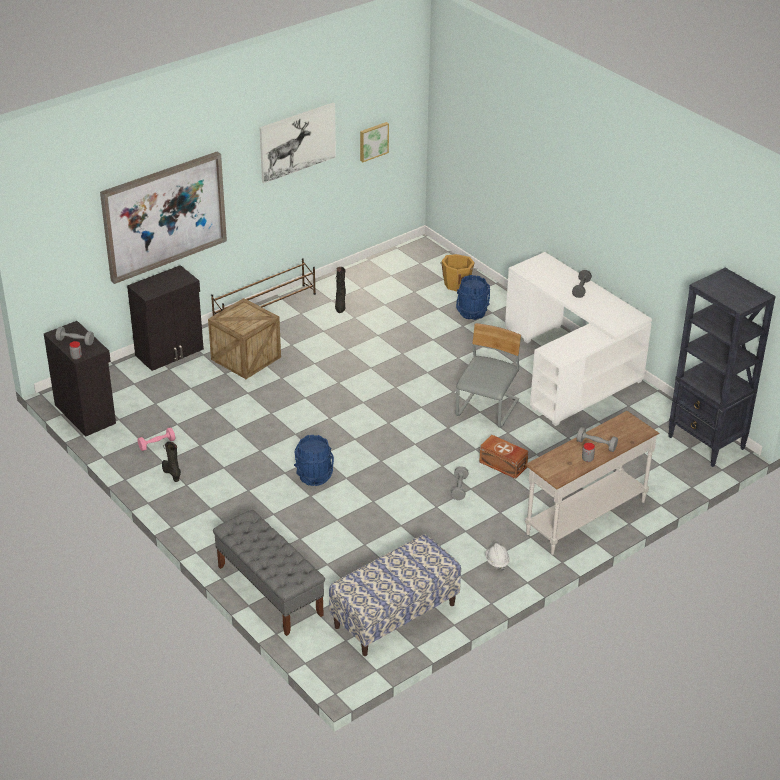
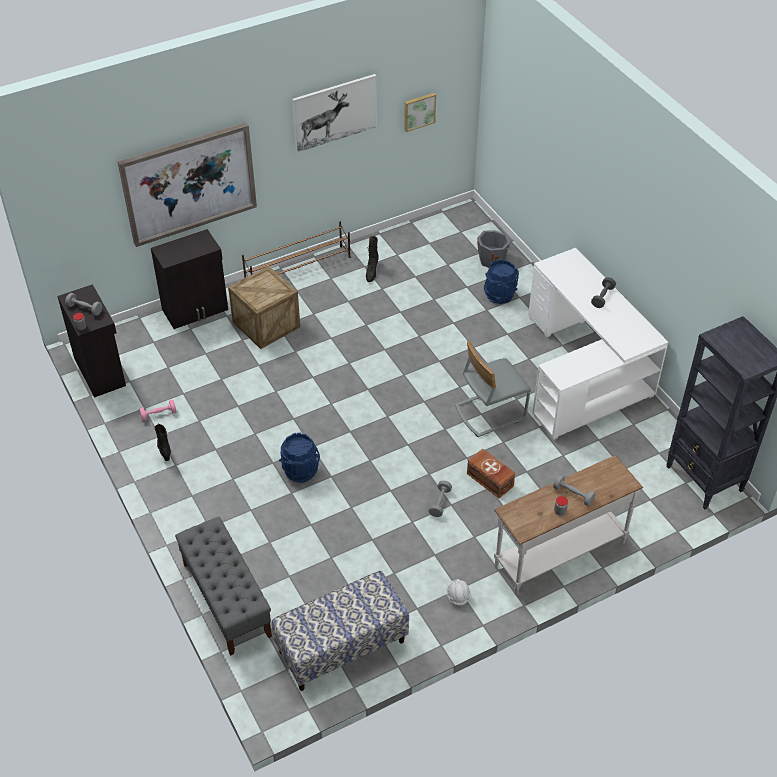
camera: 10 degrees right, 10 degrees up
(457, 284) = (492, 260): orange bucket -> grey bucket
(488, 409) = (489, 412): grey chair -> grey chair turned 150 degrees counterclockwise

